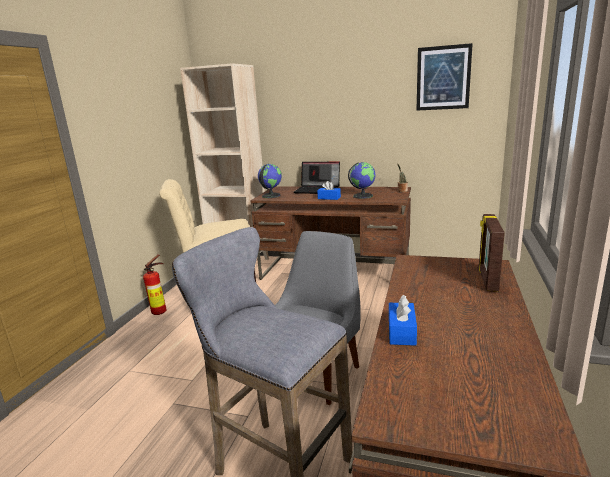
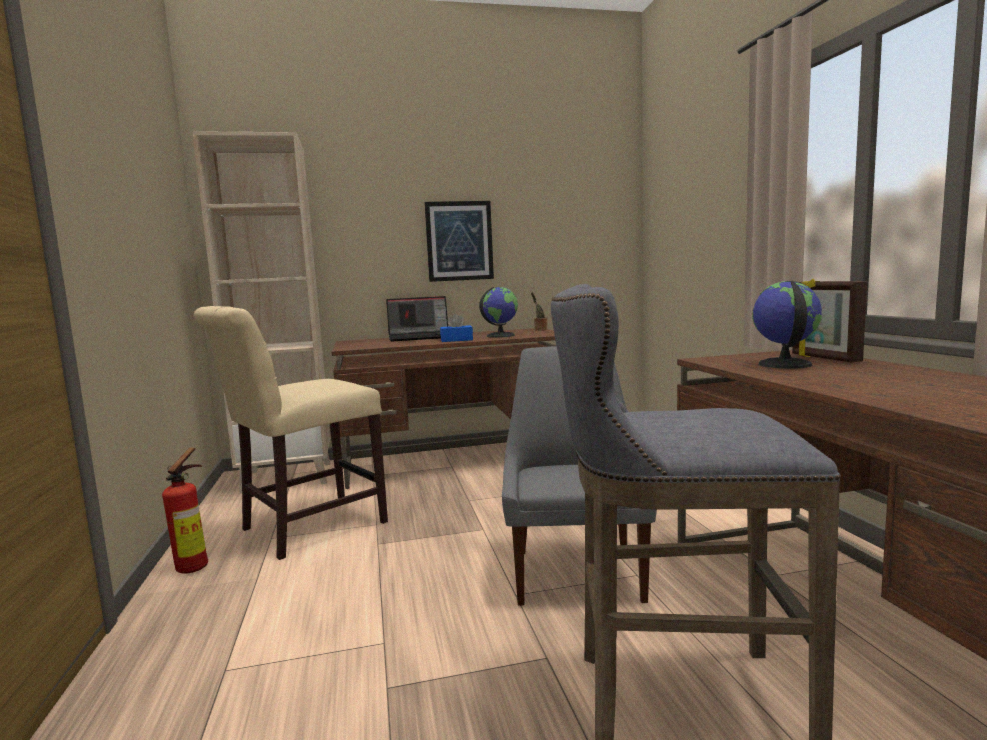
camera: 30 degrees left, 10 degrees down
(271, 195) = (357, 346): globe -> globe (783, 364)
(401, 332) = (866, 393): blue tissue box -> none
(443, 78) = (571, 187): picture -> picture (459, 241)

